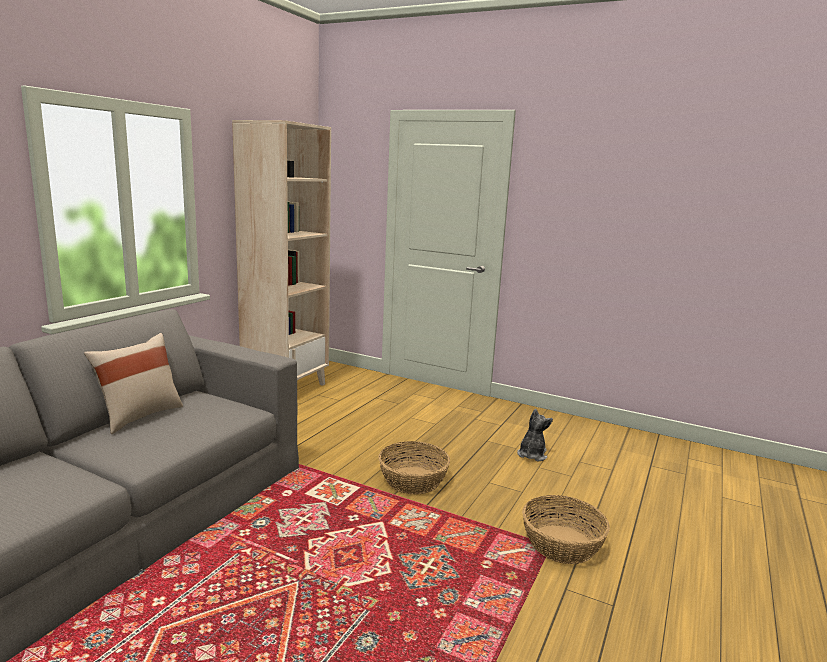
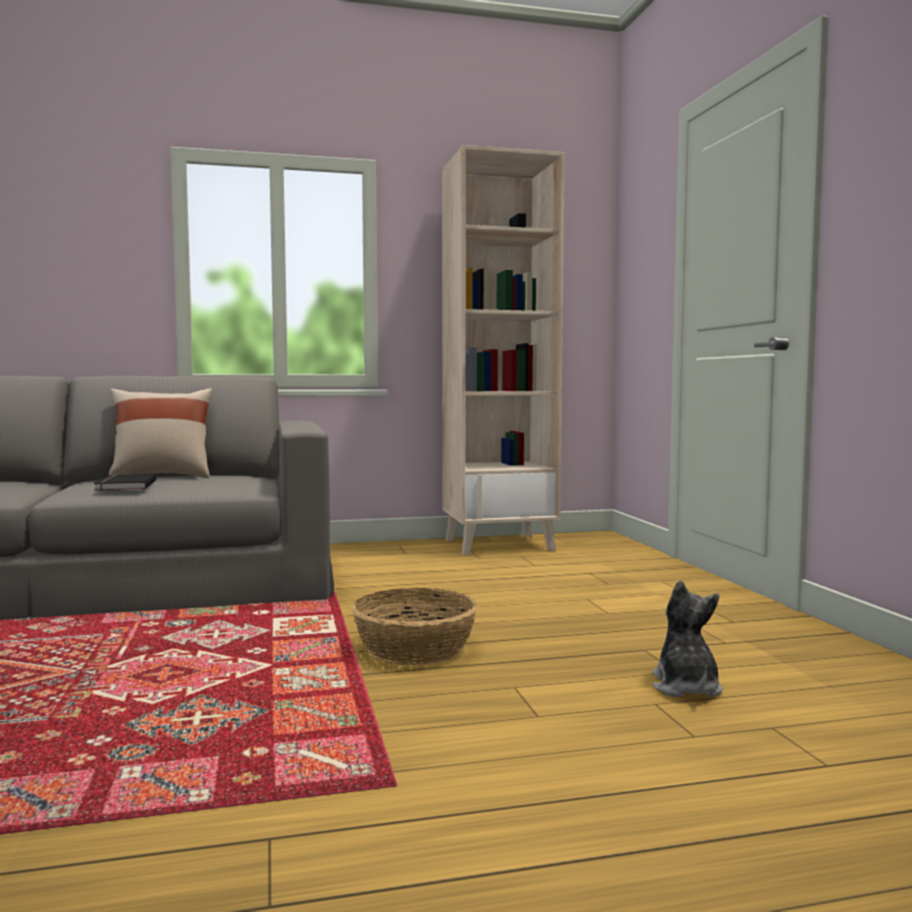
camera: 50 degrees right, 10 degrees down
(159, 437) = (124, 485): none -> black book
(532, 454) = (685, 687): plush toy -> plush toy turned 75 degrees counterclockwise
(562, 544) = (421, 794): basket -> none

